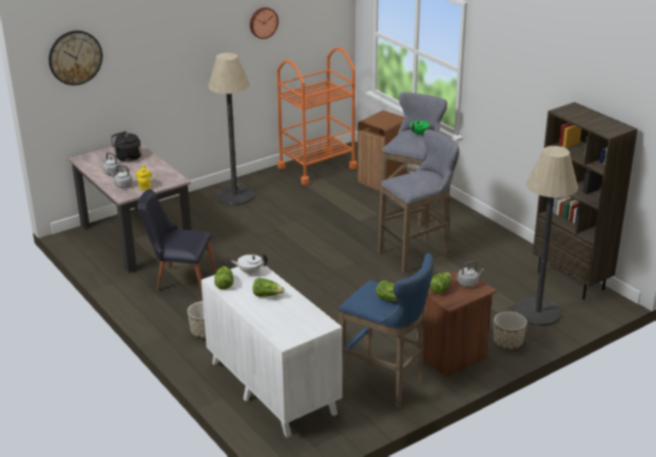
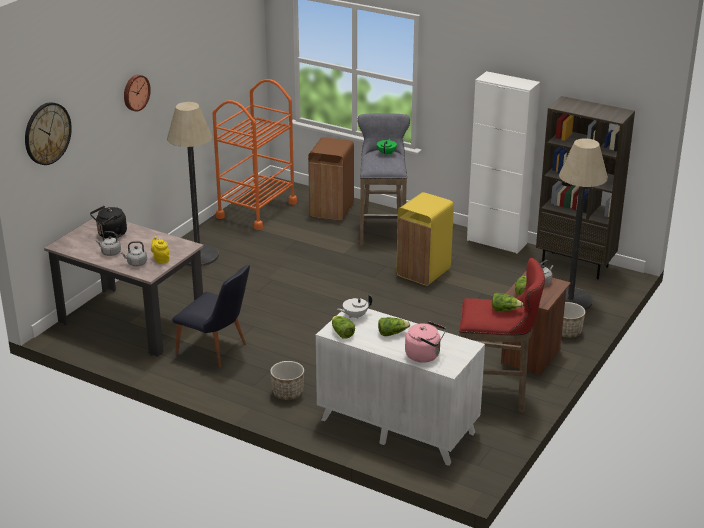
camera: 25 degrees left, 0 degrees up
(180, 280) = (217, 351): black chair -> black chair turned 135 degrees counterclockwise
(263, 22) = (196, 64): wall clock -> wall clock (135, 92)
(276, 323) = (425, 355): none -> pink kettle
(385, 384) = (494, 395): blue stool -> red stool
(417, 254) = (424, 272): grey stool -> yellow trash can
(510, 241) = (496, 242): none -> white cabinet

